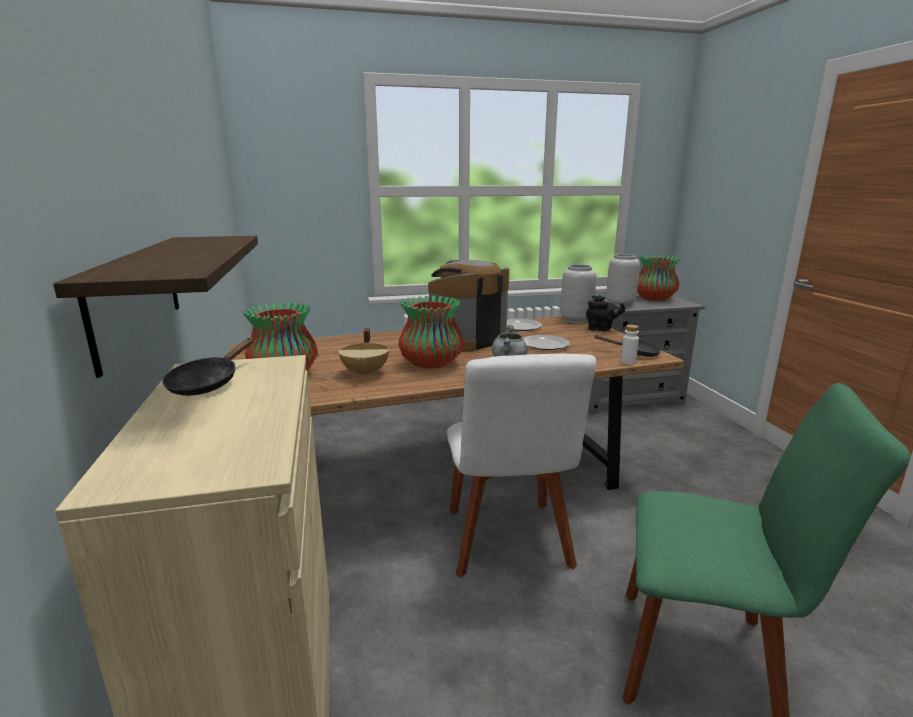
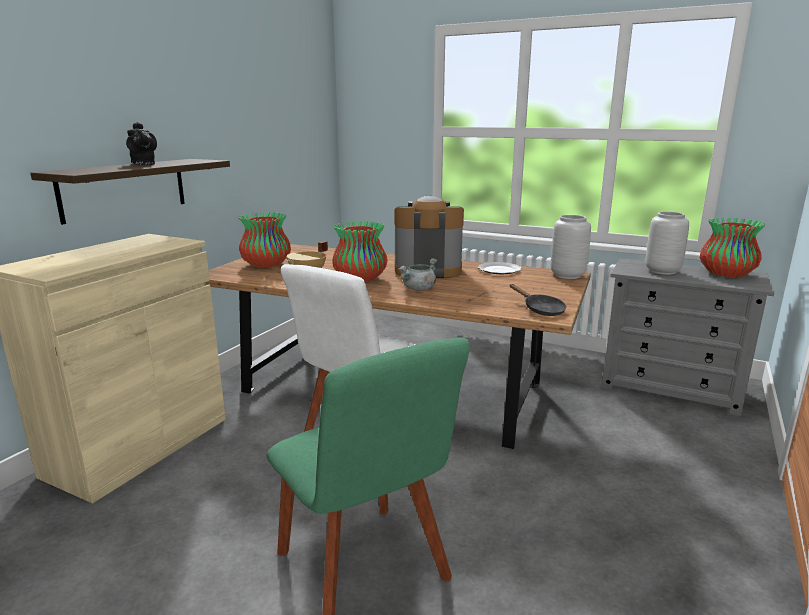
camera: 40 degrees right, 0 degrees up
(208, 383) = (132, 243): black frying pan -> none
(544, 344) = (479, 286): plate -> none
(601, 329) = (569, 287): black teapot -> black teapot (143, 164)
(628, 362) = (510, 314): white bottle -> none

